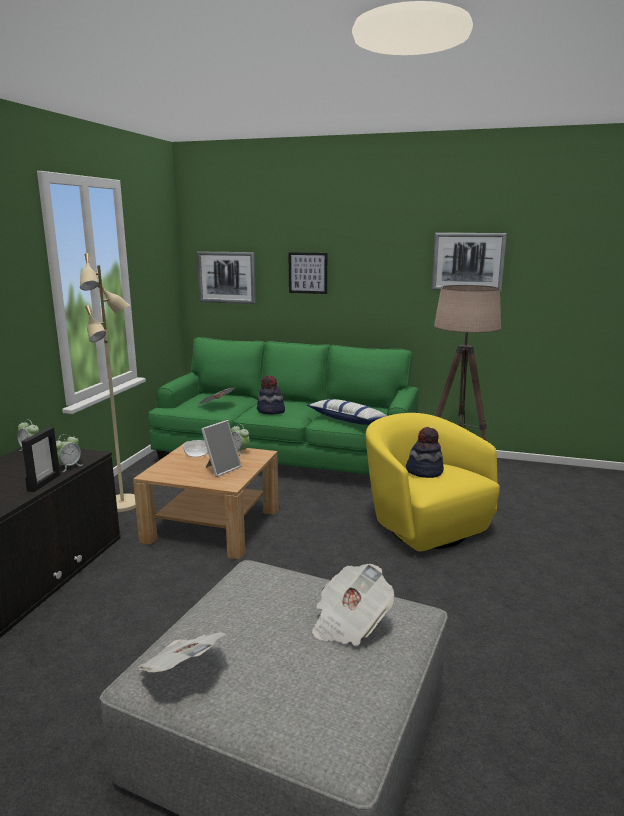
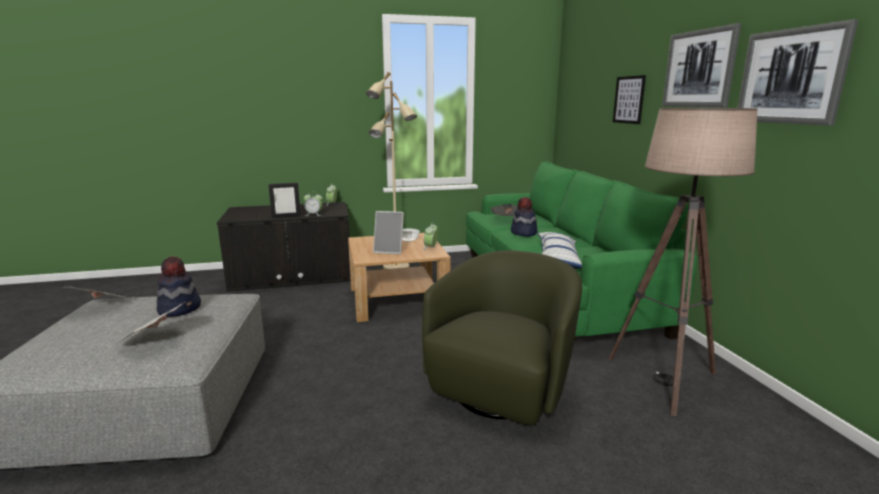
camera: 60 degrees right, 0 degrees up
(226, 277) = (578, 106): picture -> picture (699, 69)
(423, 526) = (503, 387): yellow armchair -> green armchair
(424, 471) = (490, 317): hat -> hat (180, 309)

